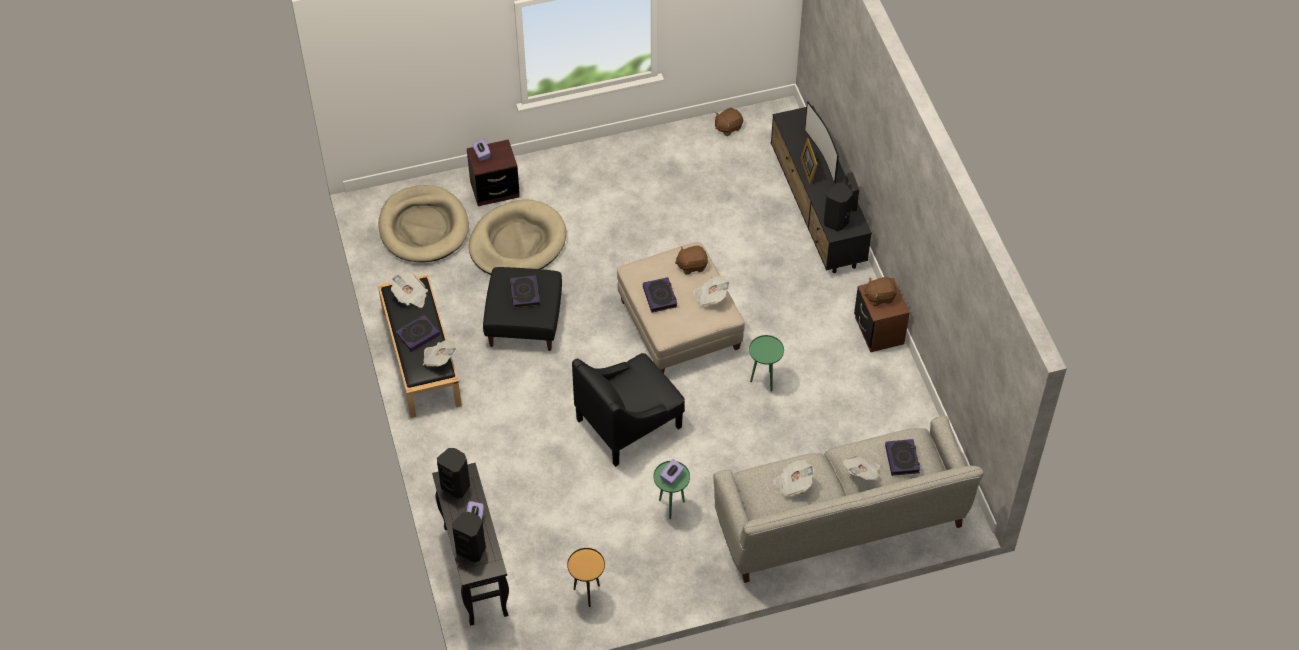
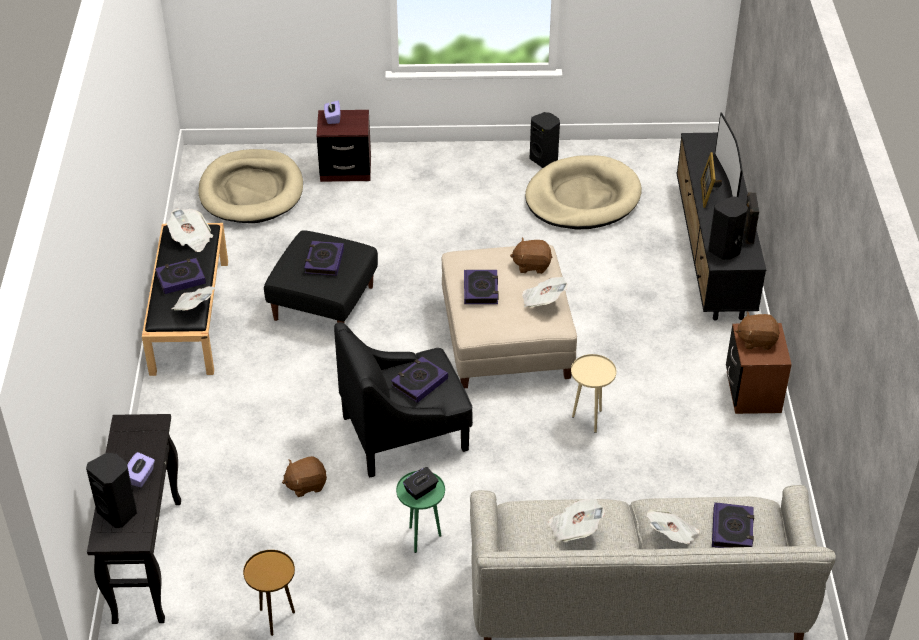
camera: 15 degrees right, 10 degrees down
(456, 486) = (135, 435): black speaker -> black speaker (544, 160)
(517, 243) = (349, 224): beige dog bed -> beige dog bed (582, 198)
(639, 387) = (419, 382): none -> book
(672, 476) = (421, 490): purple tissue box -> black tissue box
(728, 127) = (633, 155): brown plush toy -> brown plush toy (306, 485)
(764, 381) = (589, 419): green side table -> beige side table

